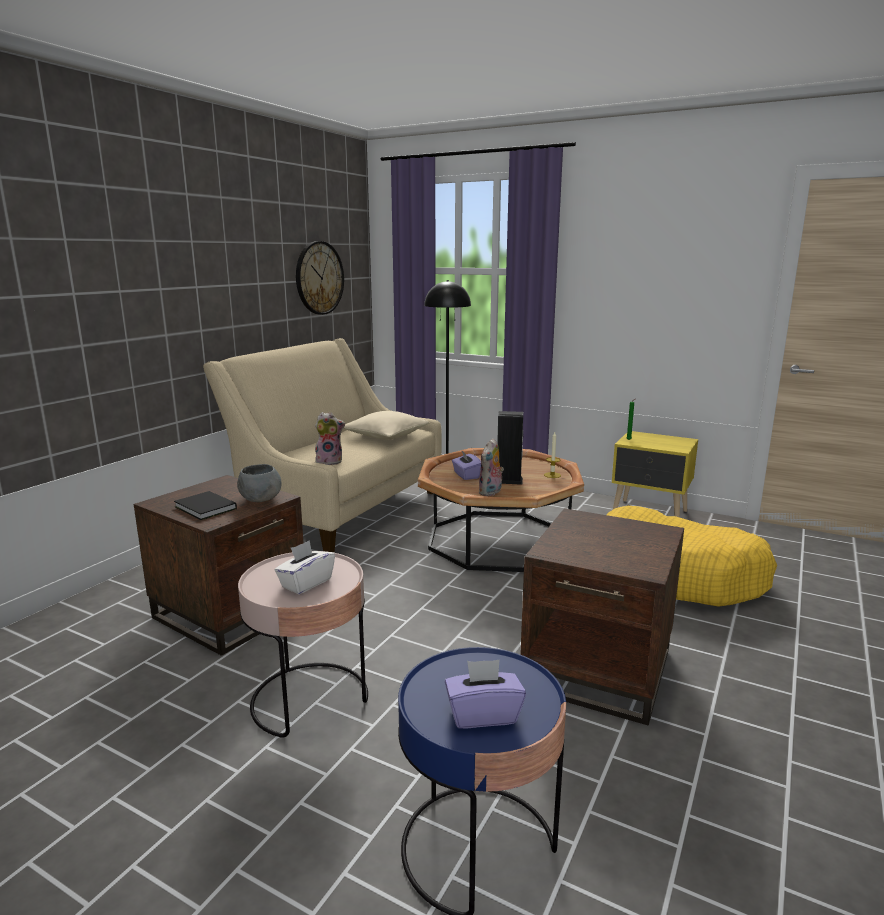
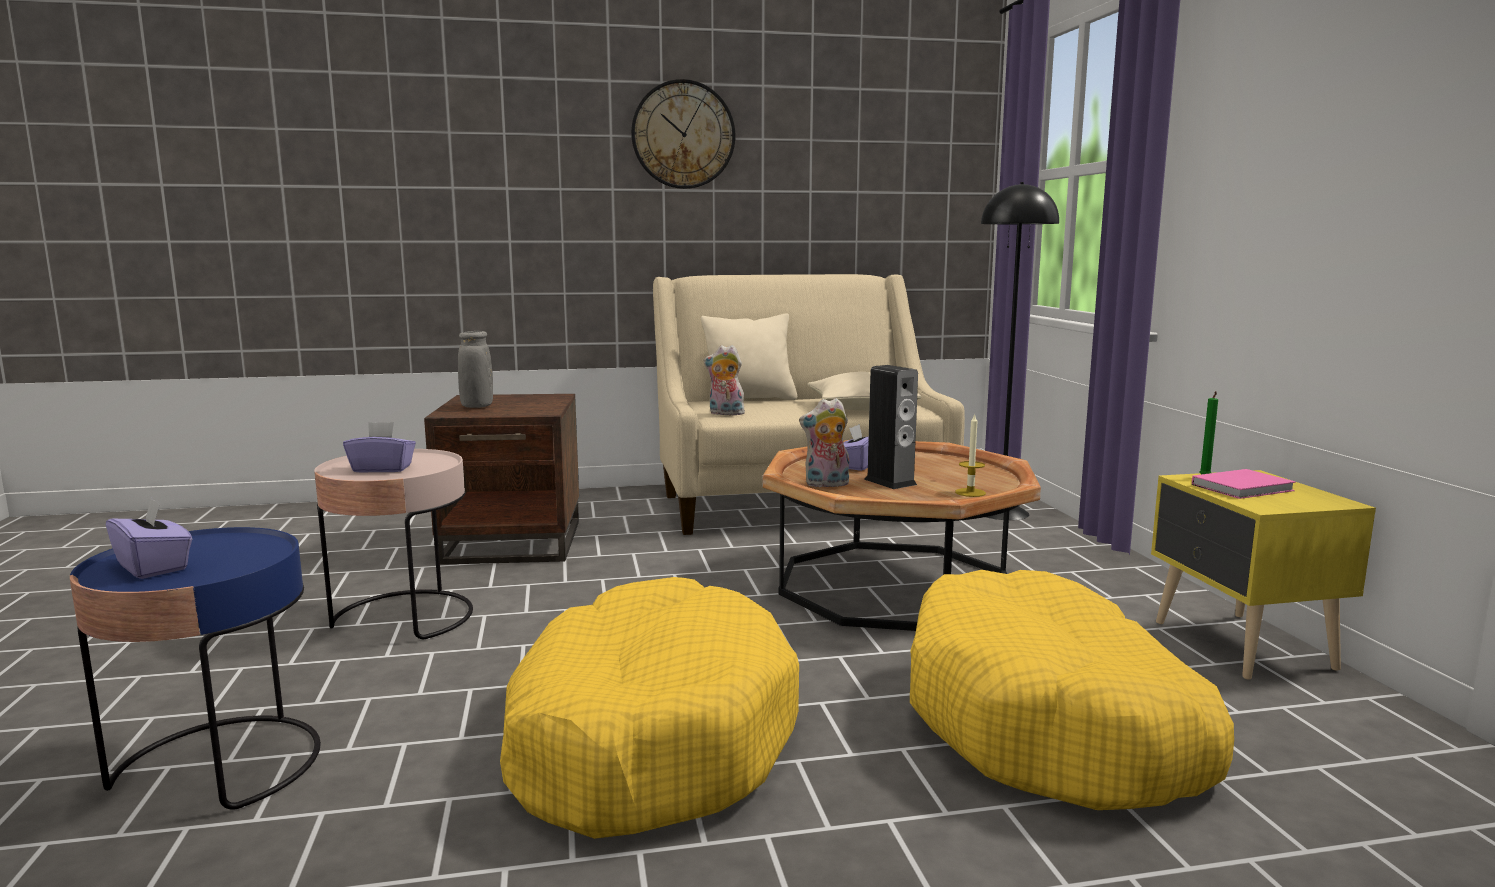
camera: 50 degrees right, 5 degrees down
(205, 508) = (477, 406): black book -> grey vase
(260, 499) = (527, 410): grey bowl -> none
(305, 446) = (750, 400): none -> beige pillow
(306, 583) = (382, 469): white tissue box -> purple tissue box
(319, 278) = (876, 189): wall clock -> wall clock (683, 135)
(330, 462) = (725, 414): plush toy -> plush toy turned 150 degrees clockwise
(599, 669) = (648, 737): brown side table -> yellow dog bed
(651, 441) = (1245, 488): none -> pink book

